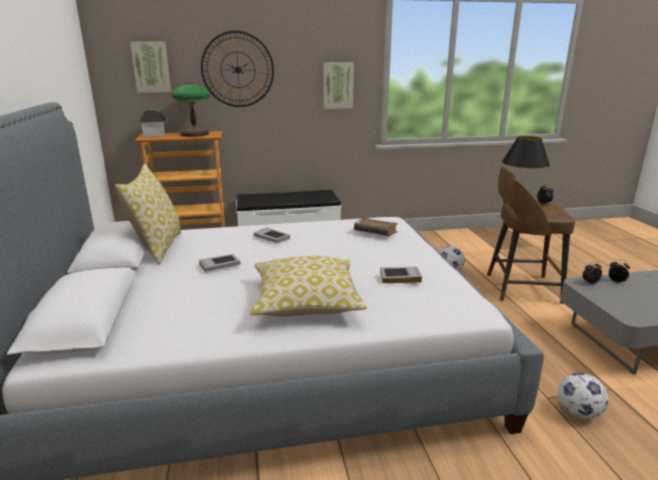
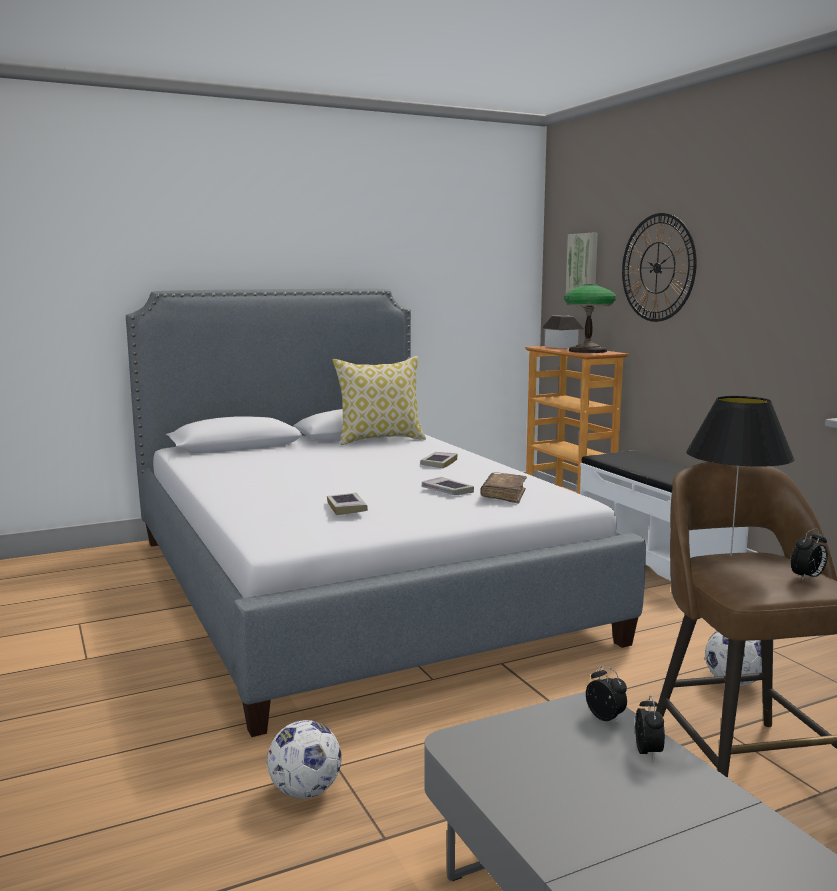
camera: 75 degrees right, 10 degrees down
(220, 266) = (348, 458): book -> book (447, 491)
(305, 301) = (277, 486): pillow -> none
(338, 85) = (779, 296): picture -> none

